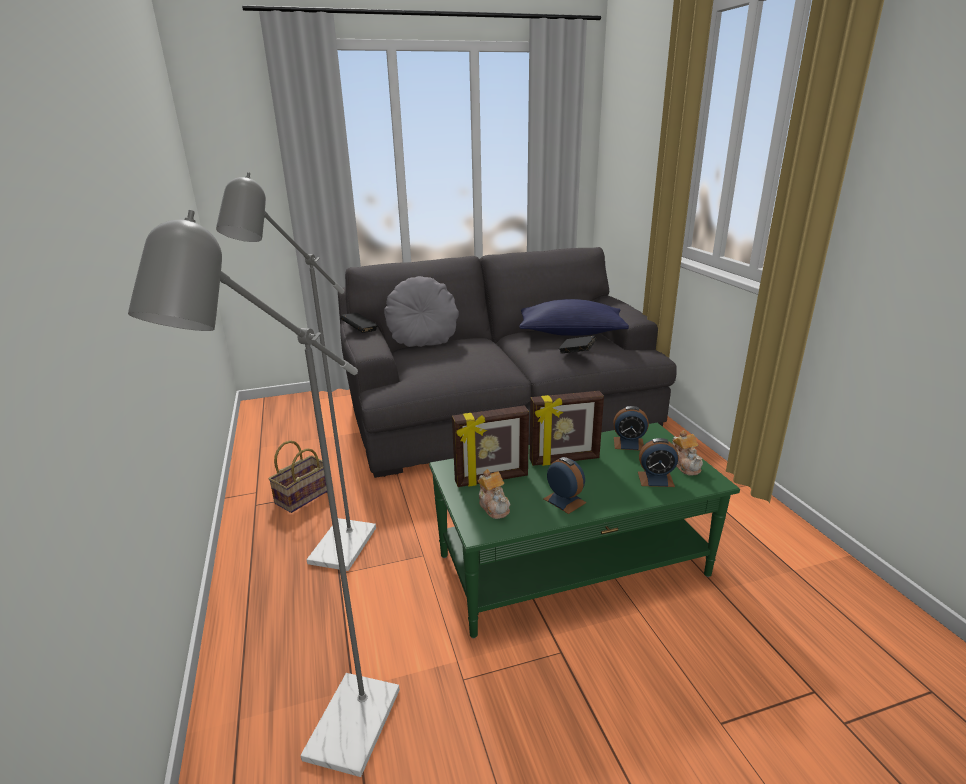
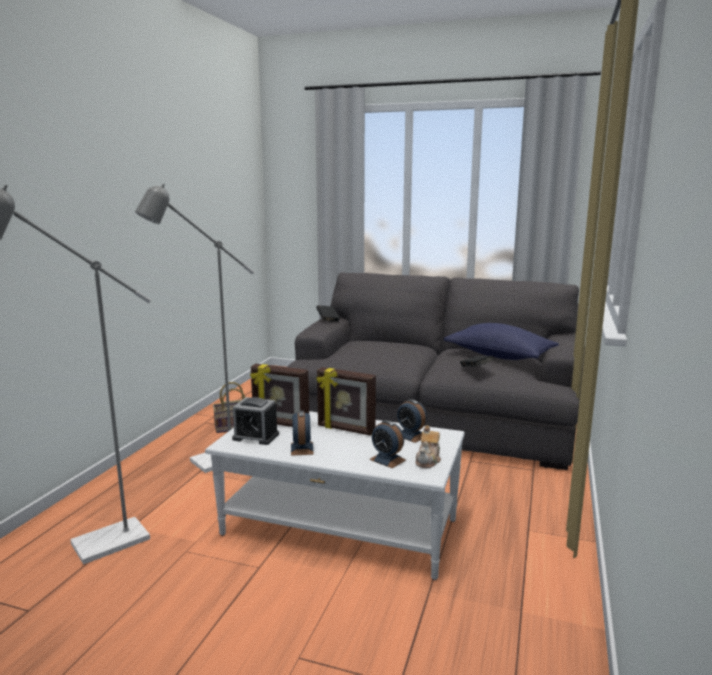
camera: 35 degrees right, 10 degrees down
(423, 343) = (372, 340): grey pillow -> none
(494, 506) = (255, 436): teapot -> alarm clock
(573, 565) = (341, 527): green coffee table -> white coffee table

